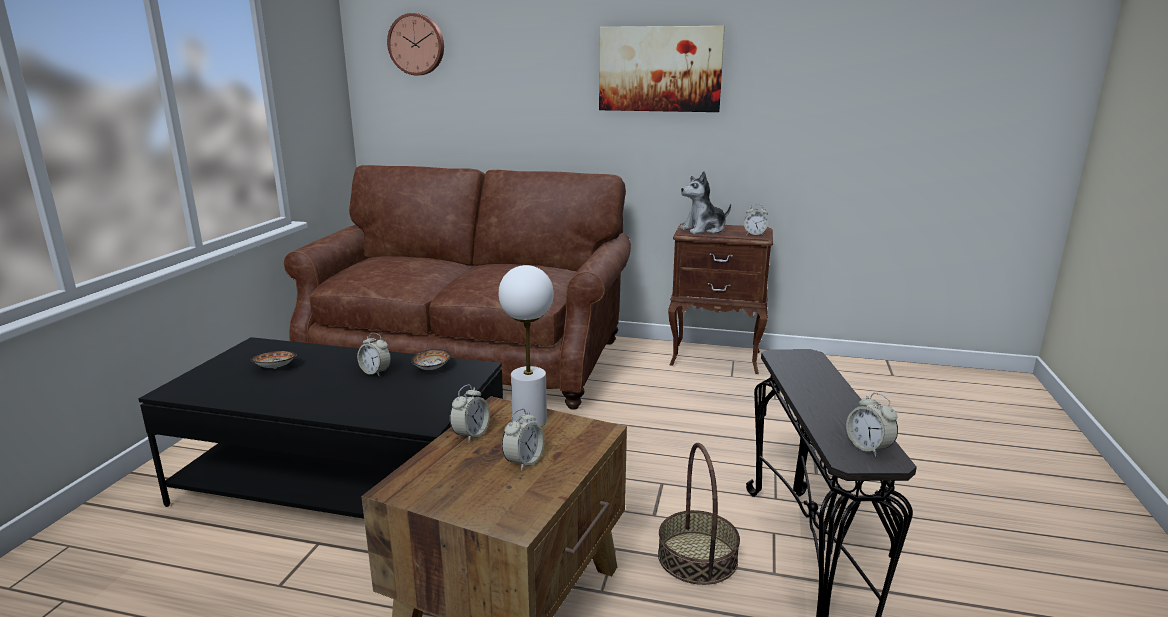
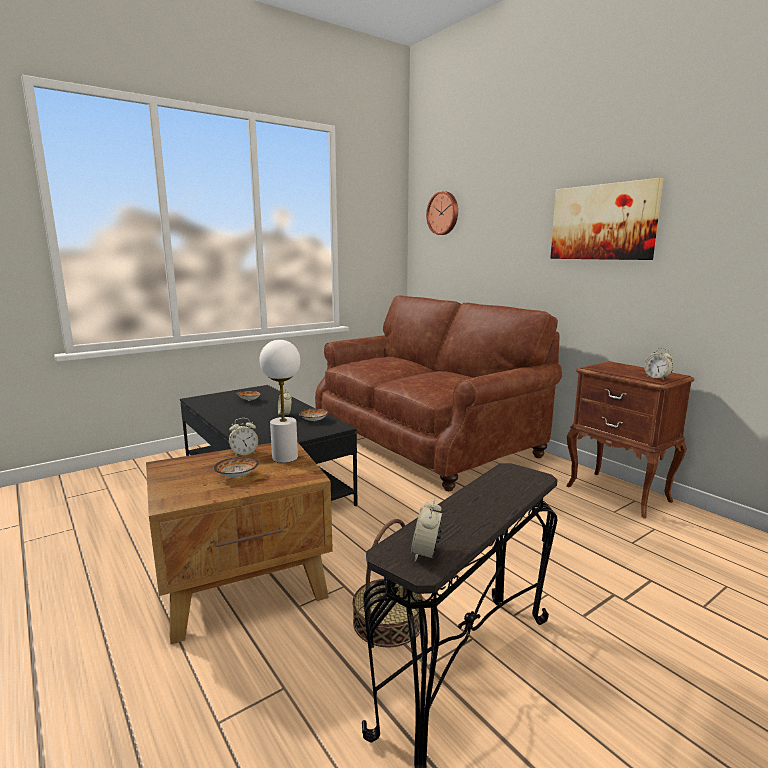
camera: 40 degrees right, 5 degrees down
(523, 462) = (237, 476): alarm clock -> bowl
(704, 230) = (614, 368): plush toy -> none

